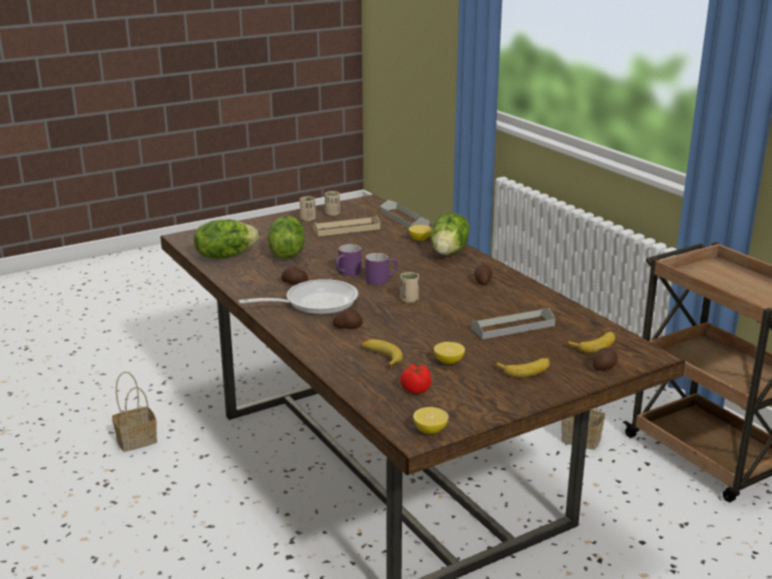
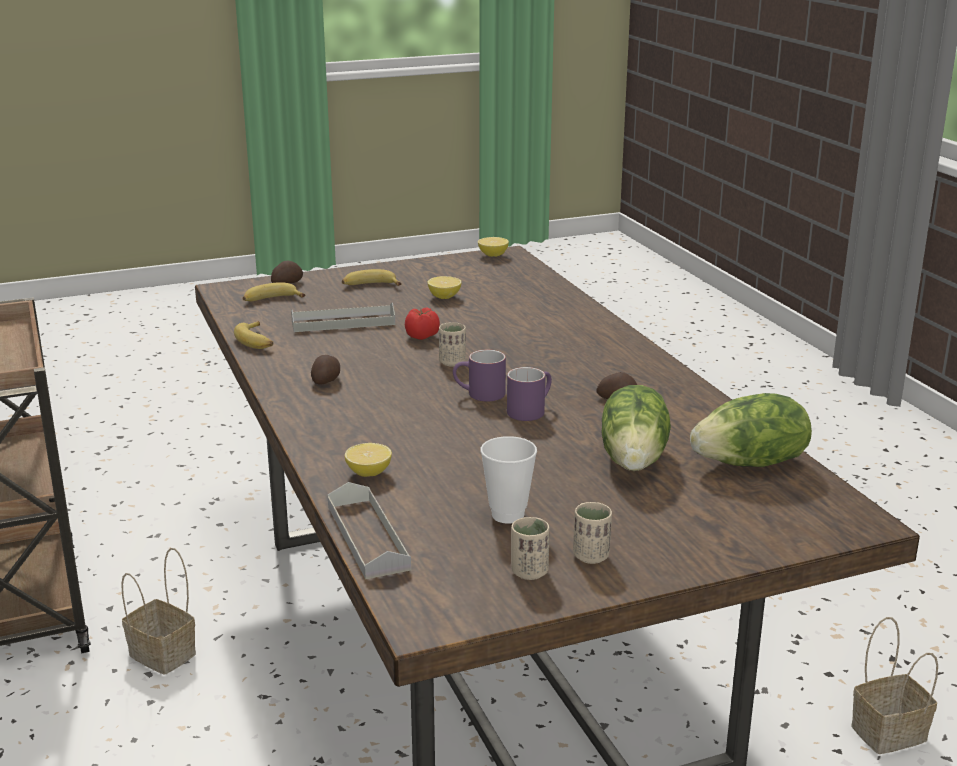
camera: 170 degrees left, 0 degrees up
(314, 303) = (587, 368): frying pan -> none
(346, 229) = (508, 515): beige tray -> cup
(347, 327) = (547, 336): potato -> none
(381, 357) = (516, 305): banana -> banana (257, 341)
(415, 389) = (492, 279): tomato -> tomato (422, 336)
(449, 252) = (335, 438): lettuce -> none

